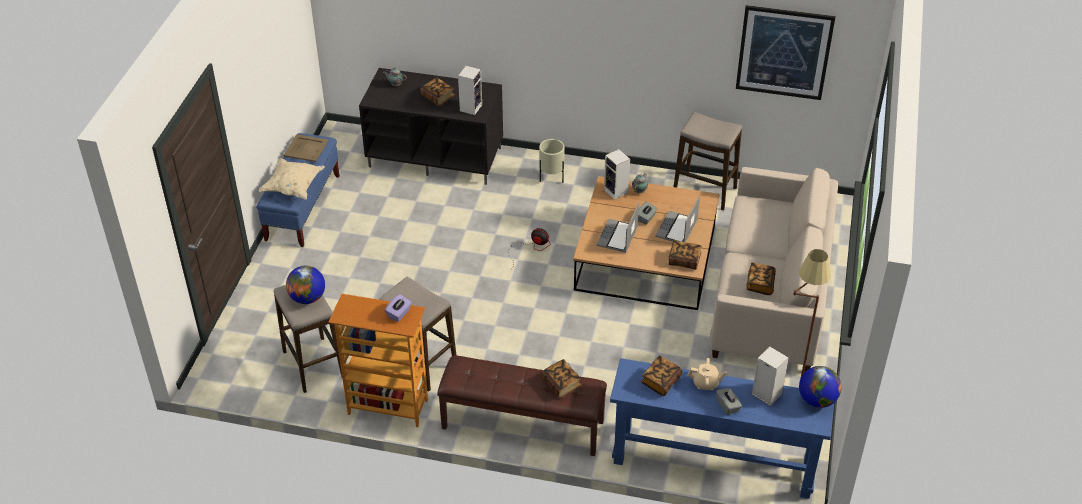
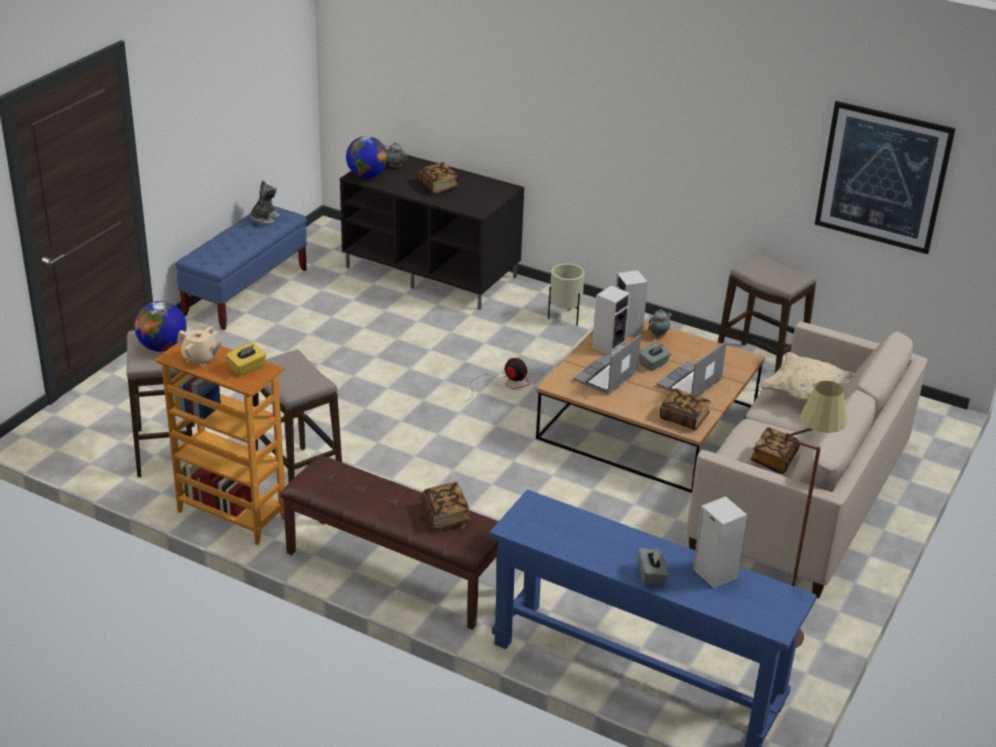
camera: 15 degrees right, 10 degrees down
(293, 187) = (227, 252): beige pillow -> beige pillow (804, 393)
(305, 148) = (264, 219): beige tray -> plush toy
(399, 314) = (247, 368): purple tissue box -> yellow tissue box
(471, 107) = (473, 201): speaker -> speaker (609, 346)
(661, 382) = (569, 527): book -> none
(706, 383) = (632, 542): beige teapot -> beige teapot (201, 359)
(817, 400) = (786, 596): globe -> globe (367, 175)

